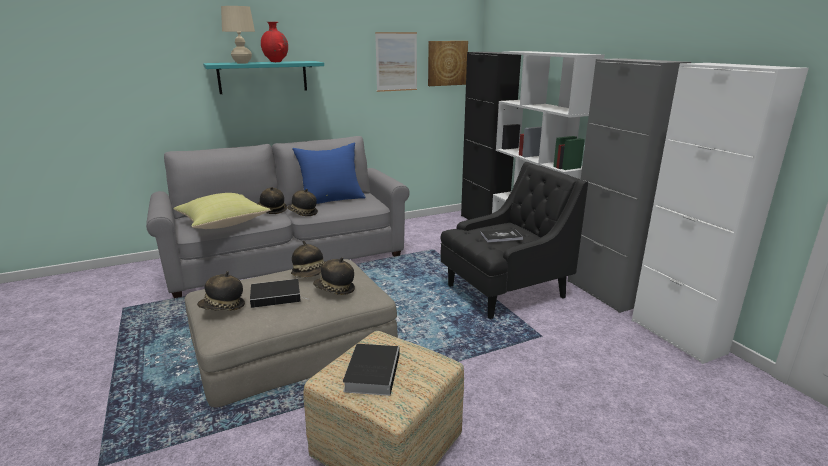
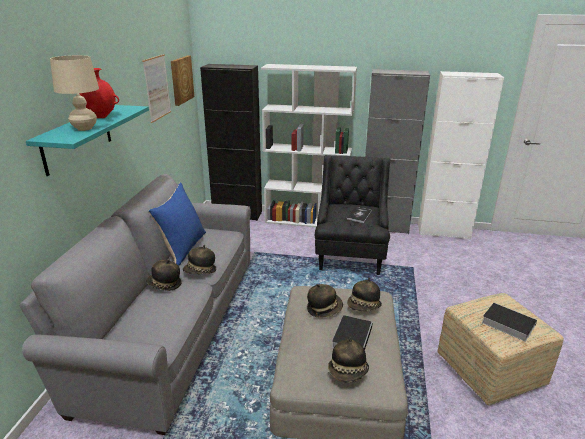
camera: 55 degrees left, 5 degrees up
(224, 223) = (161, 323): yellow pillow -> none

